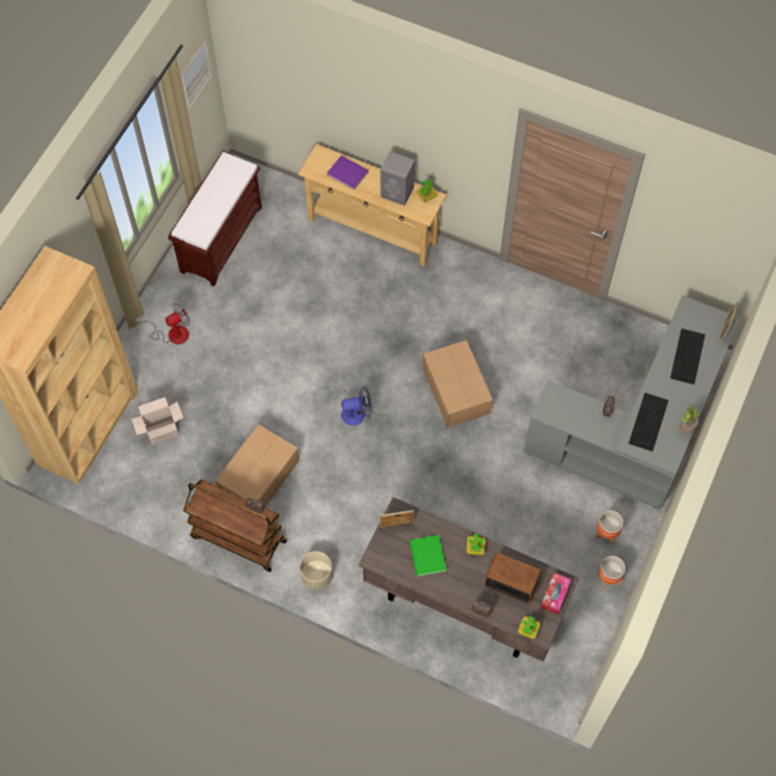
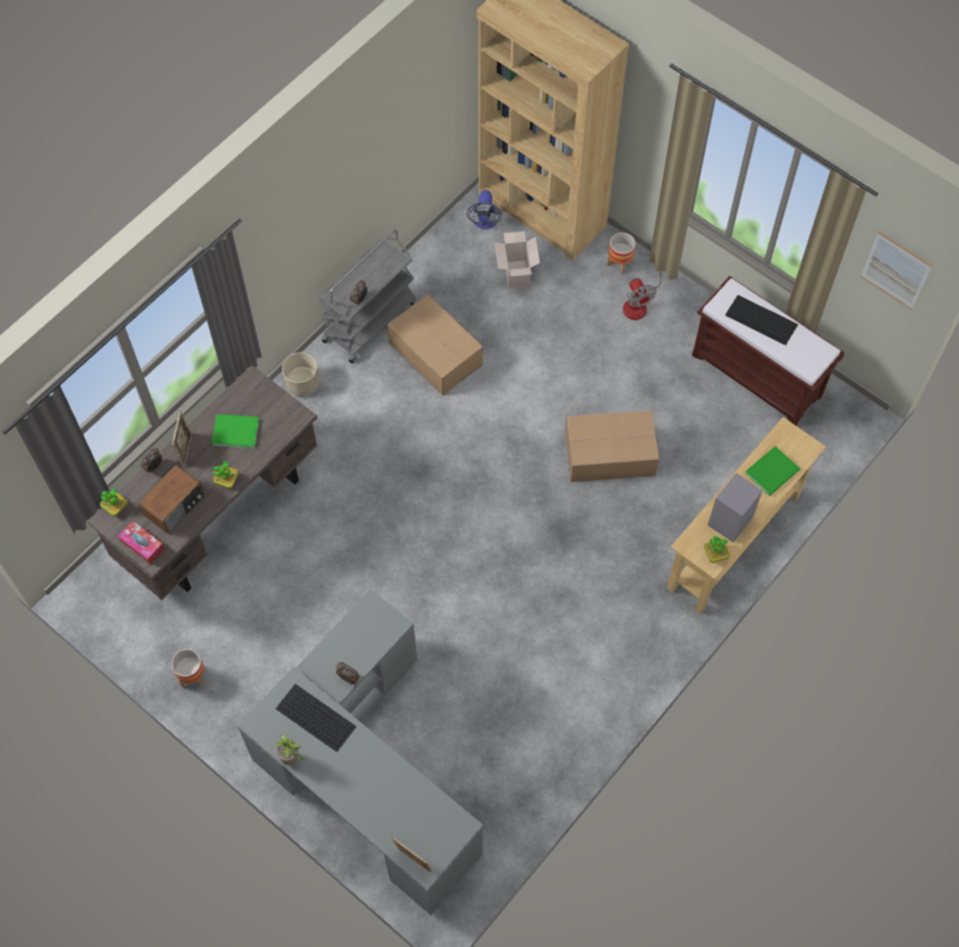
camera: 105 degrees right, 0 degrees up
(237, 539) = (369, 320): brown cart -> grey cart
(347, 172) = (773, 471): purple book -> green book
(357, 414) = (482, 466): fan -> fan (485, 223)
(396, 526) = (281, 410): picture frame -> picture frame (185, 449)
(456, 389) = (484, 579): cardboard box -> cardboard box (611, 455)
(606, 533) = (246, 692): planter -> planter (619, 263)
(687, 357) = (389, 798): keyboard -> keyboard (760, 320)

